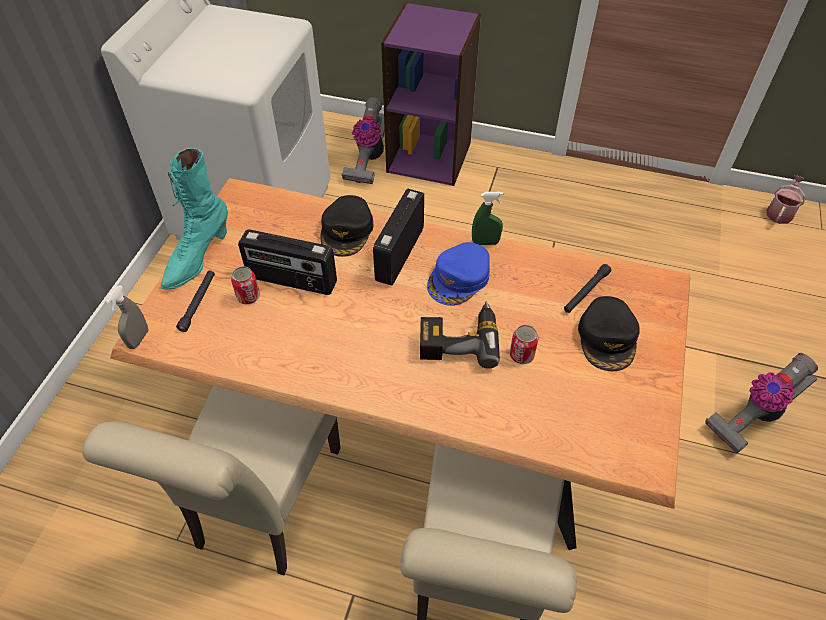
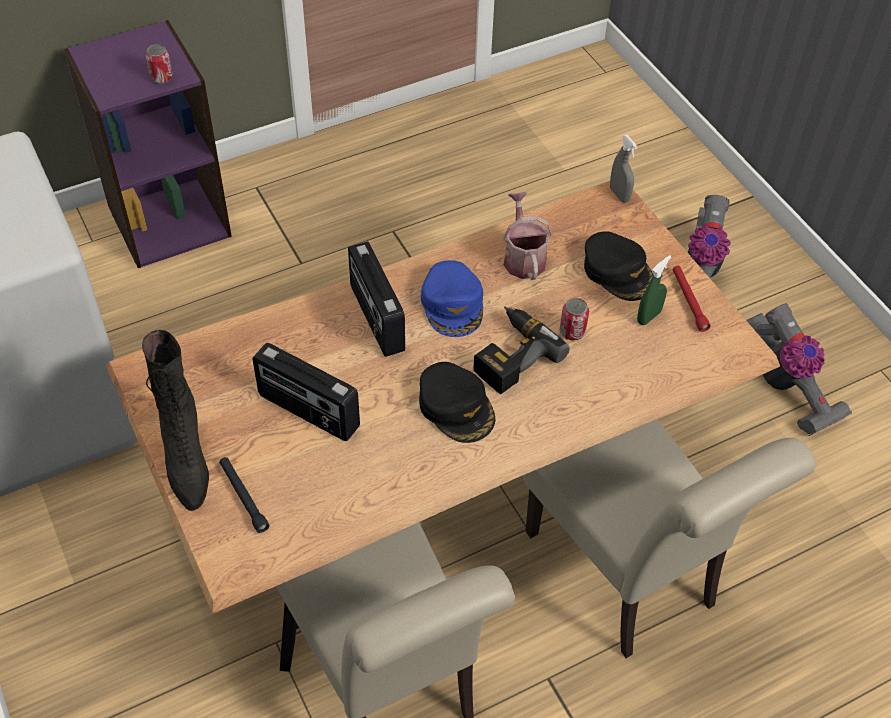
camera: 45 degrees left, 0 degrees up
(138, 339) = (228, 571): grey spray bottle -> grey spray bottle (619, 194)
(197, 258) = (185, 459): turquoise boot -> black boot
(248, 296) = (285, 455): can -> can (161, 77)
(291, 281) = (308, 412): radio -> radio turned 60 degrees clockwise
(347, 231) = (302, 330): black cap -> black cap (456, 407)
(368, 159) = (99, 265): vacuum cleaner -> vacuum cleaner (786, 387)
(485, 242) = (438, 257): green spray bottle -> green spray bottle (648, 317)
(586, 292) = (564, 245): black flashlight -> none
(642, 399) = (689, 301): none -> red flashlight
(780, 212) = (560, 76): watering can -> watering can (523, 257)

